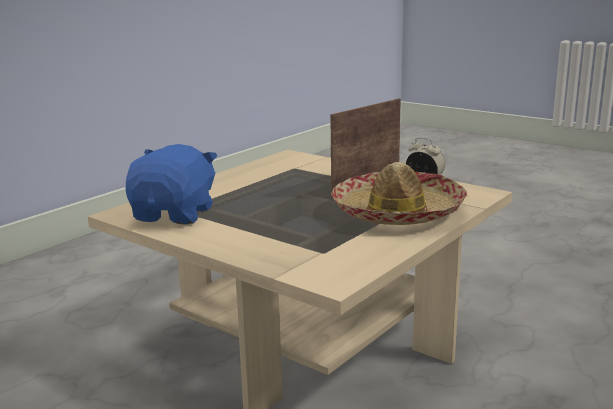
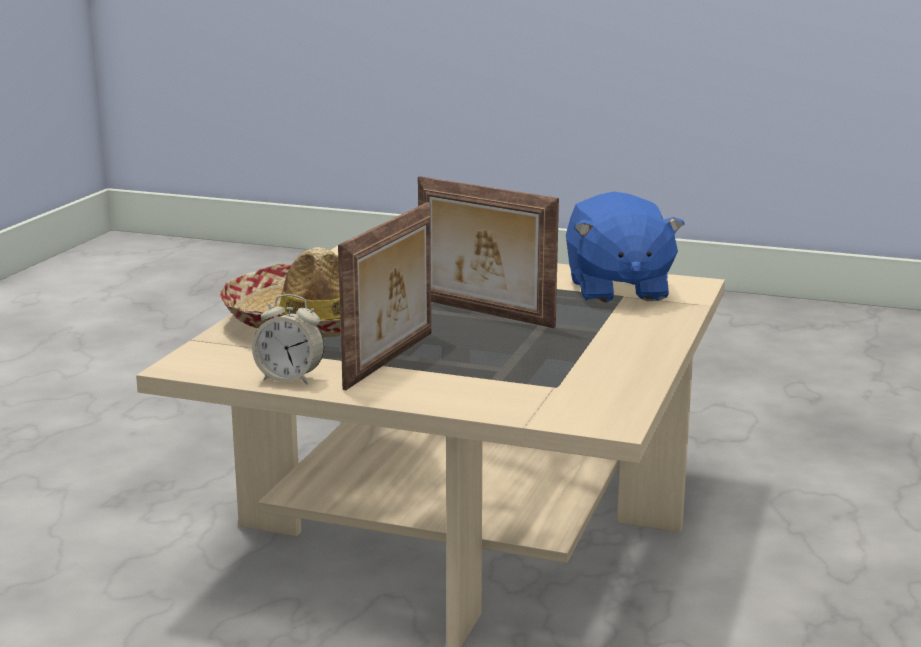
camera: 160 degrees right, 0 degrees up
(286, 206) = (483, 313): none -> picture frame

